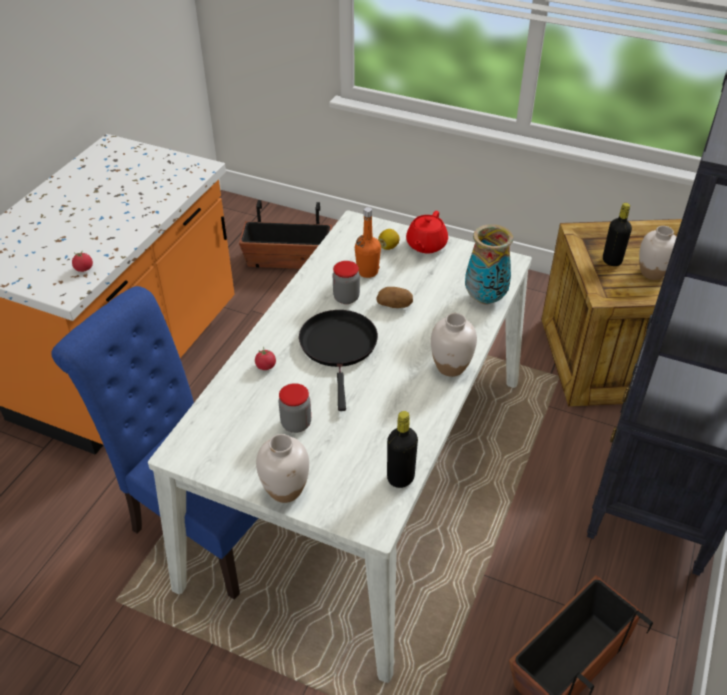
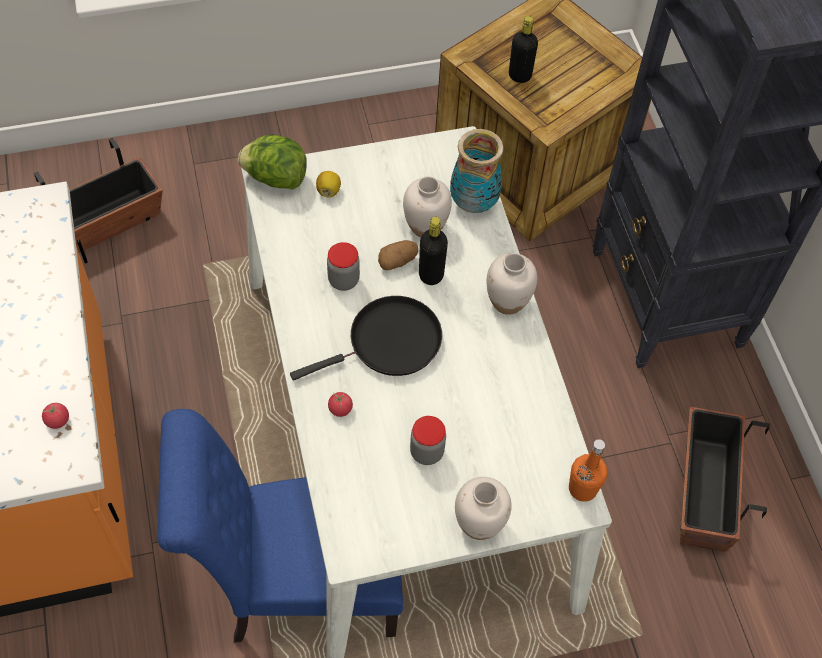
camera: 40 degrees left, 15 degrees up
(339, 347) = (389, 343): black frying pan -> black frying pan turned 105 degrees clockwise
(361, 225) = (275, 178): none -> lettuce
(367, 271) = (335, 235): orange bottle -> orange bottle (582, 488)
(400, 478) = (562, 445): black bottle -> black bottle (431, 275)
(426, 245) = (364, 168): red teapot -> none
(652, 273) = (565, 71): white vase -> white vase (425, 226)

